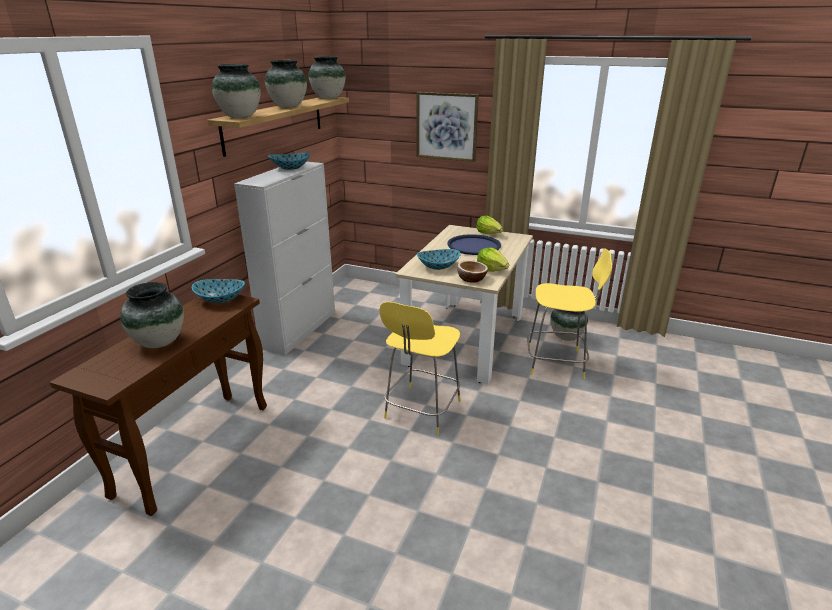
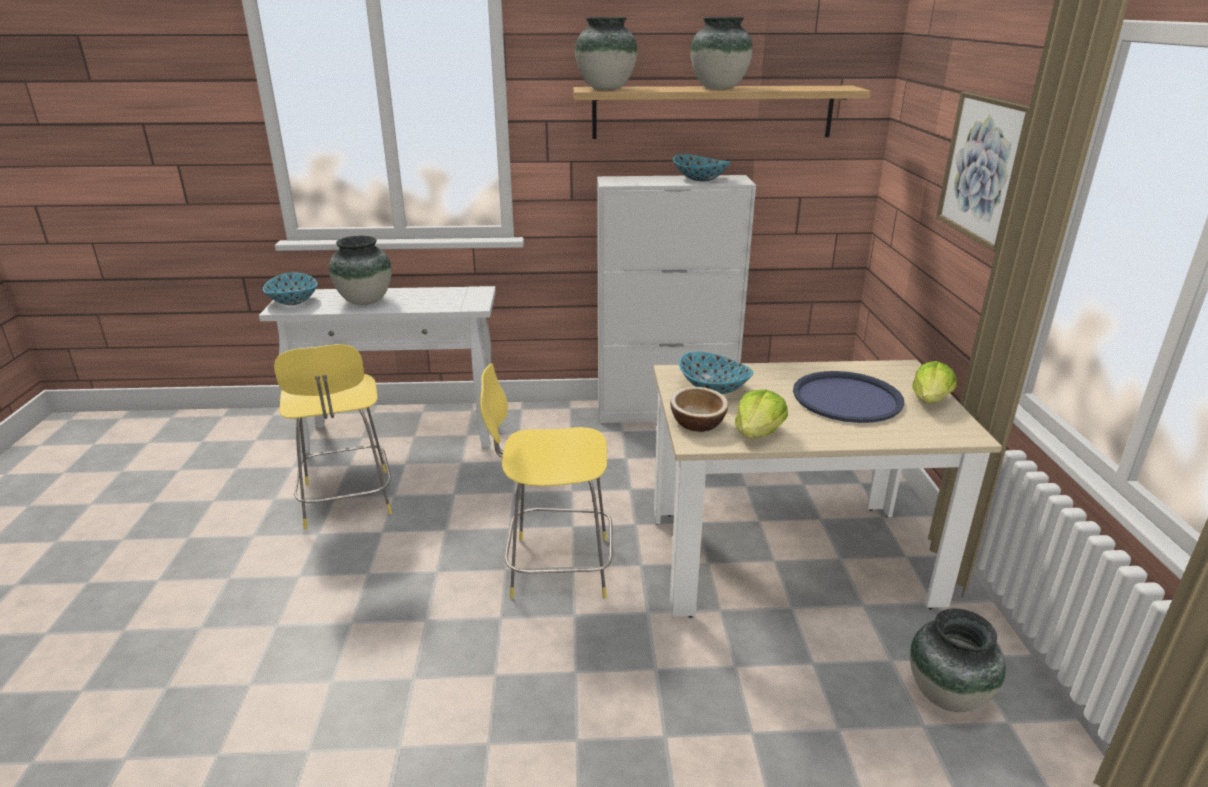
camera: 65 degrees right, 0 degrees up
(195, 447) = (403, 436): brown console table -> white console table
(221, 299) = (473, 296): bowl -> bowl (294, 301)
(328, 98) = (837, 87): vase -> none
(557, 362) = (828, 699): yellow stool -> yellow stool (347, 501)

